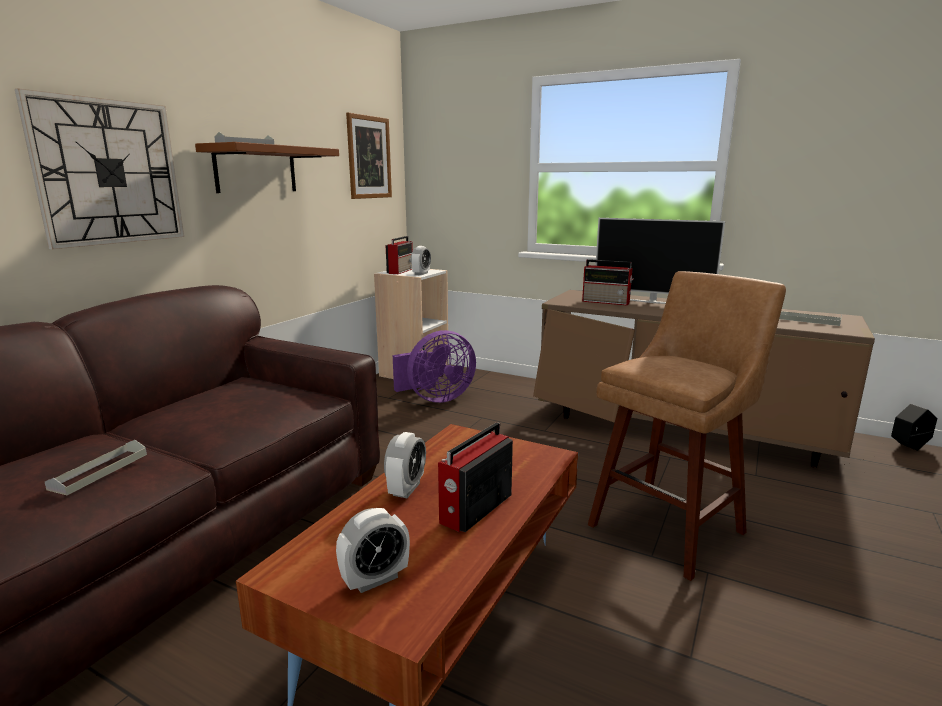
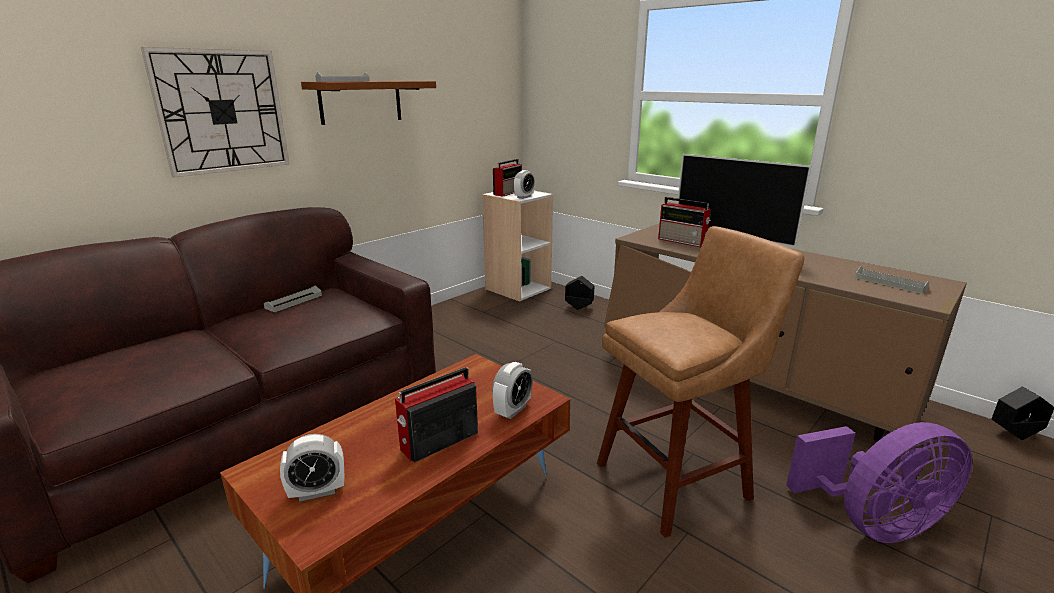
camera: 15 degrees right, 5 degrees up
(99, 471) = (170, 365): grey tray -> grey tray (294, 301)
(369, 157) = (482, 83): picture -> none
(406, 489) = (395, 413): alarm clock -> alarm clock (512, 410)
(435, 398) = (524, 317): purple fan -> purple fan (872, 523)
(486, 384) = (579, 307): none -> black planter

